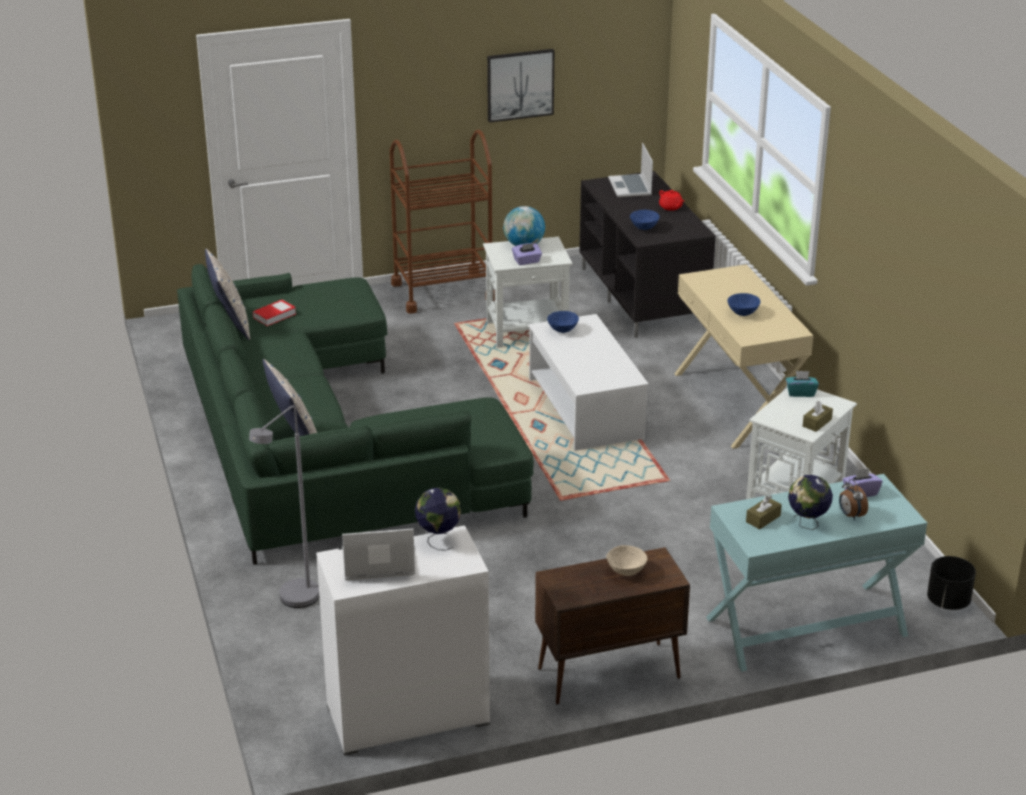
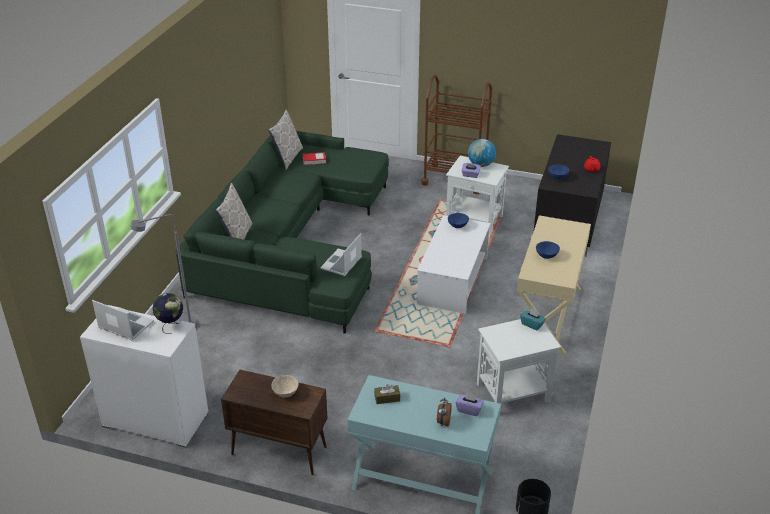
camera: 35 degrees right, 5 degrees up
(520, 84) = (529, 60): picture -> none
(631, 187) = (582, 148): laptop -> laptop (341, 264)
(807, 524) = (409, 415): globe -> none
(817, 423) = (517, 349): brown tissue box -> none

